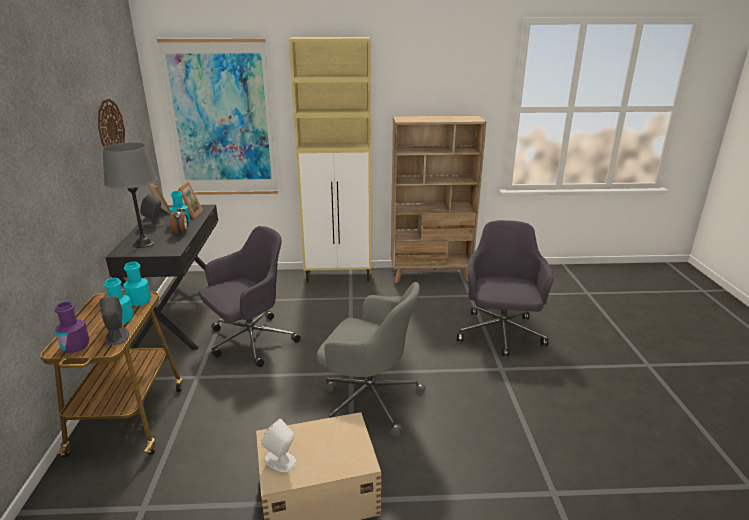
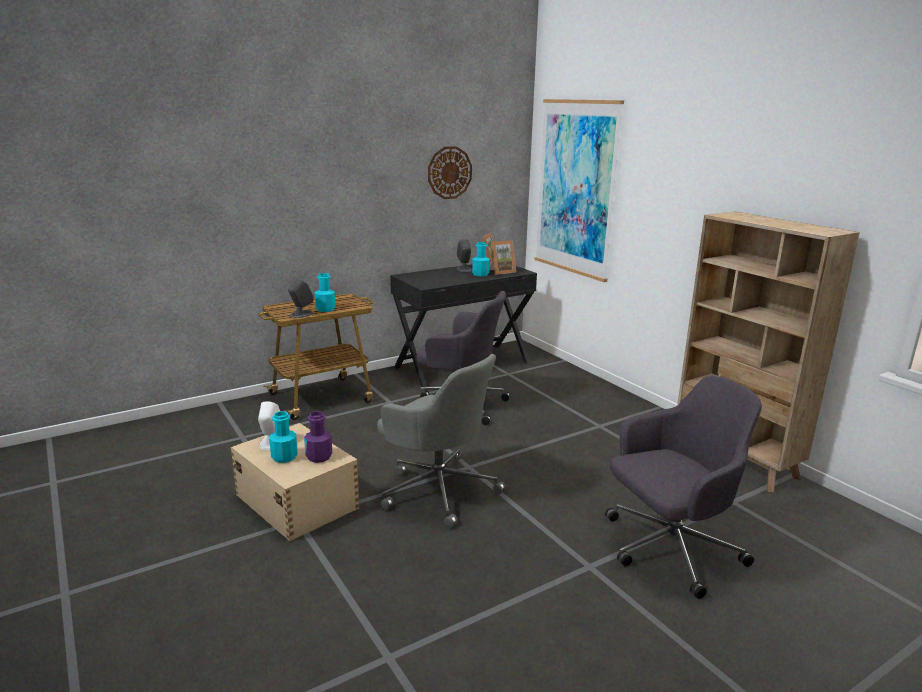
camera: 60 degrees right, 5 degrees down
(75, 346) = (281, 309): purple bottle -> purple bottle (319, 457)
(139, 301) = (353, 305): turquoise bottle -> turquoise bottle (284, 457)
(143, 244) = (425, 276): grey table lamp -> none
(181, 233) = (461, 279): alarm clock -> none
(339, 276) = (632, 406): beige cabinet -> none
(369, 399) = (438, 489): grey office chair -> grey office chair turned 45 degrees counterclockwise

